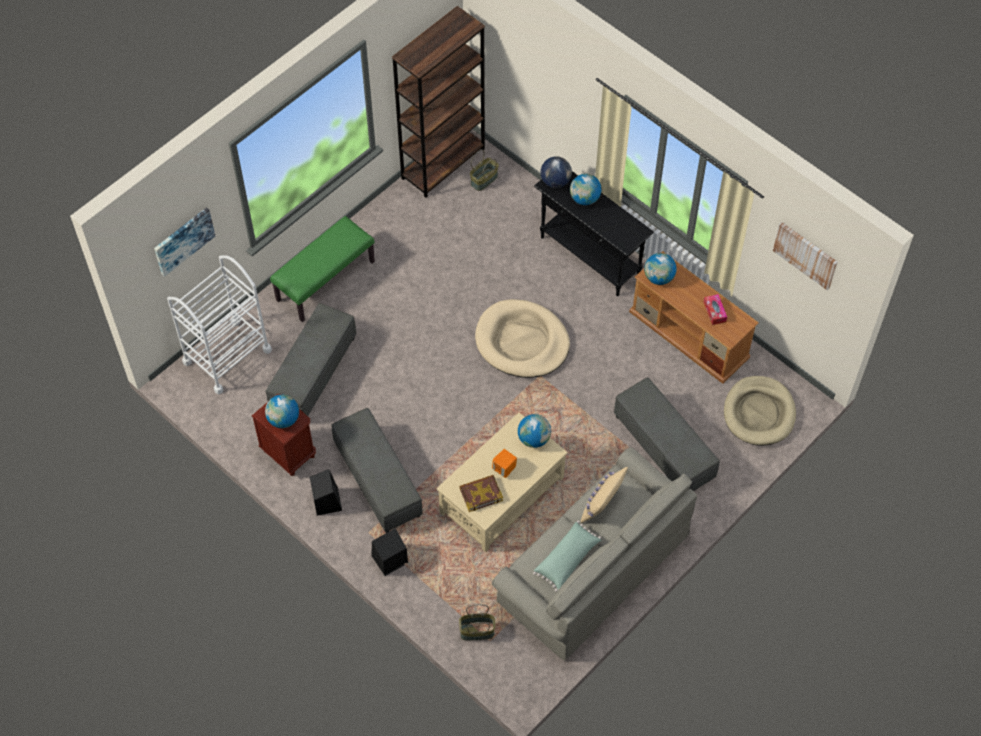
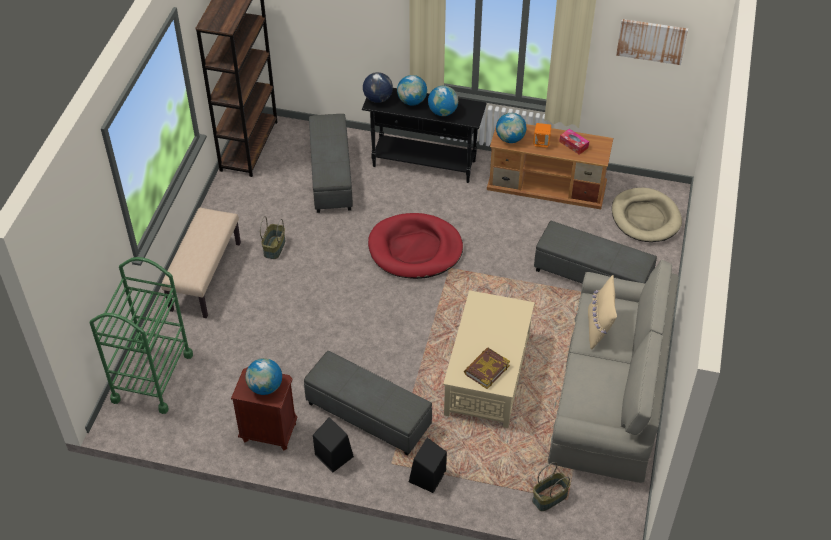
camera: 30 degrees left, 10 degrees down
(183, 240) = (86, 252): picture -> none
(227, 356) = (152, 377): white cart -> green cart
(314, 373) = (247, 355): grey ottoman -> grey ottoman (332, 175)
(325, 280) = (205, 276): green bench -> beige bench
(484, 179) = (293, 144): basket -> basket (274, 247)
(504, 469) = (491, 340): orange speaker -> orange speaker (541, 142)
(522, 341) = (415, 249): beige dog bed -> red dog bed
(534, 439) = (498, 305): globe -> globe (443, 112)
(567, 560) = (604, 384): green pillow -> none

